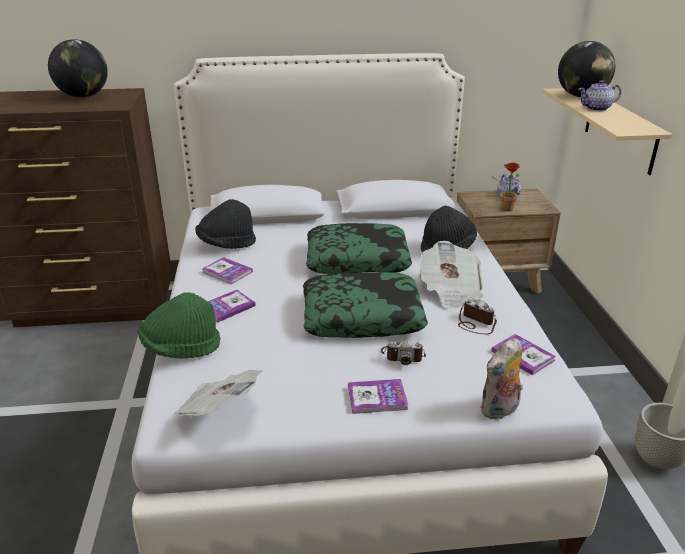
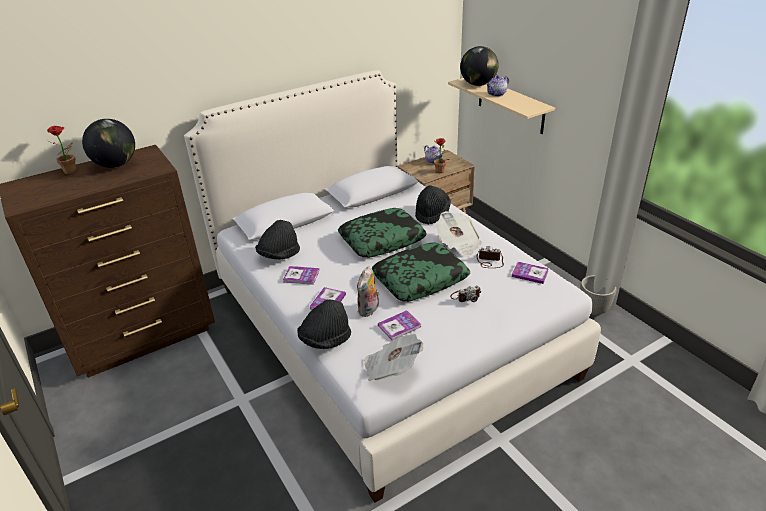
camera: 25 degrees left, 5 degrees up
(40, 94) = (72, 172): none -> potted plant
(181, 348) = (325, 340): green hat -> black hat
(377, 398) = (473, 327): book -> book (399, 326)
(500, 411) = (542, 310): plush toy -> plush toy (369, 310)

